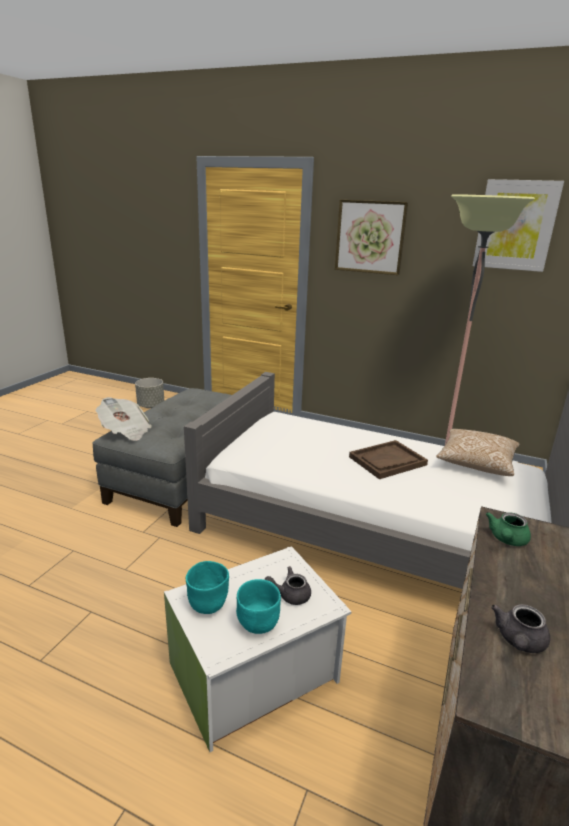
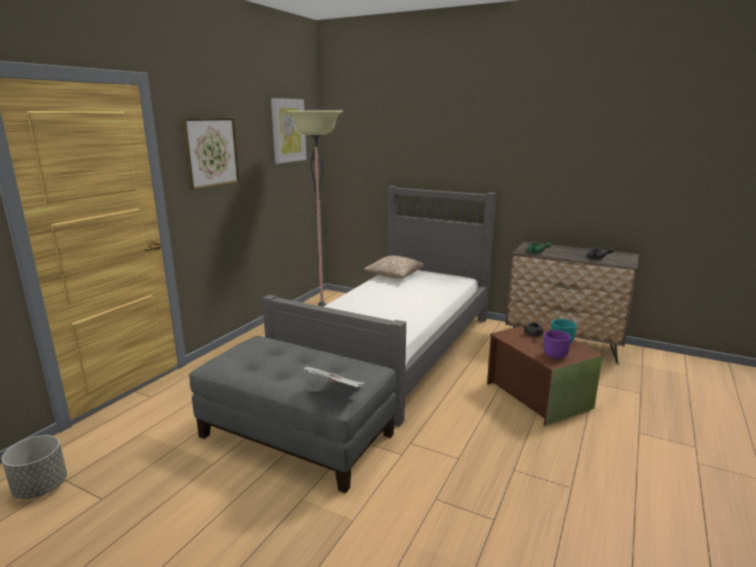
camera: 85 degrees left, 5 degrees down
(208, 604) = (554, 355): turquoise bowl -> purple bowl
(256, 674) = (538, 395): white storage box -> brown storage box
(387, 461) = (392, 295): brown tray -> none

